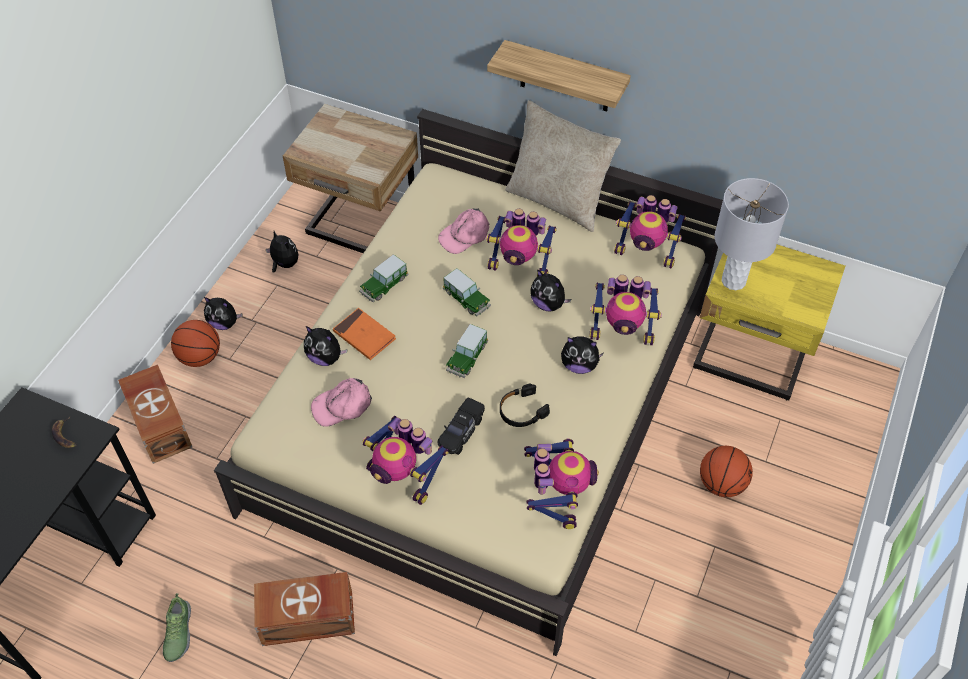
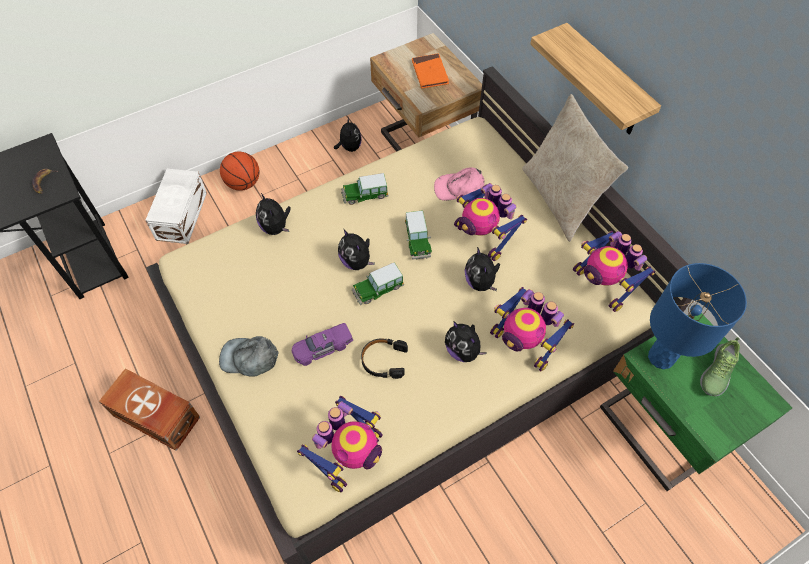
camera: 35 degrees right, 5 degrees up
(161, 423) = (183, 215): brown storage box -> white storage box
(177, 633) = (73, 369): shoe -> shoe (716, 372)
(224, 323) = (277, 168): plush toy -> plush toy (357, 262)
(342, 405) = (254, 272): pink cap -> none
(364, 336) = (317, 226): orange book -> orange book (430, 73)
(403, 477) = (249, 358): toy robot -> grey cap
(461, 432) = (322, 348): black toy car -> purple toy car
(721, 484) = (546, 525): basketball -> none
(734, 281) = (661, 357): grey table lamp -> blue table lamp
(750, 359) = (658, 431): yellow nightstand -> green nightstand

